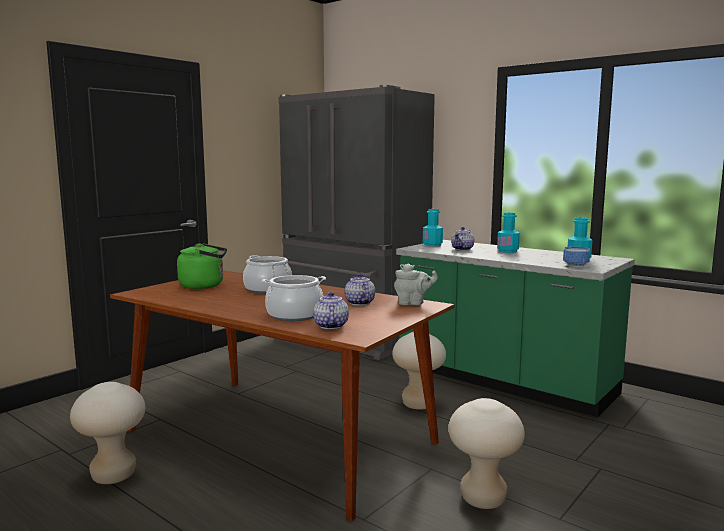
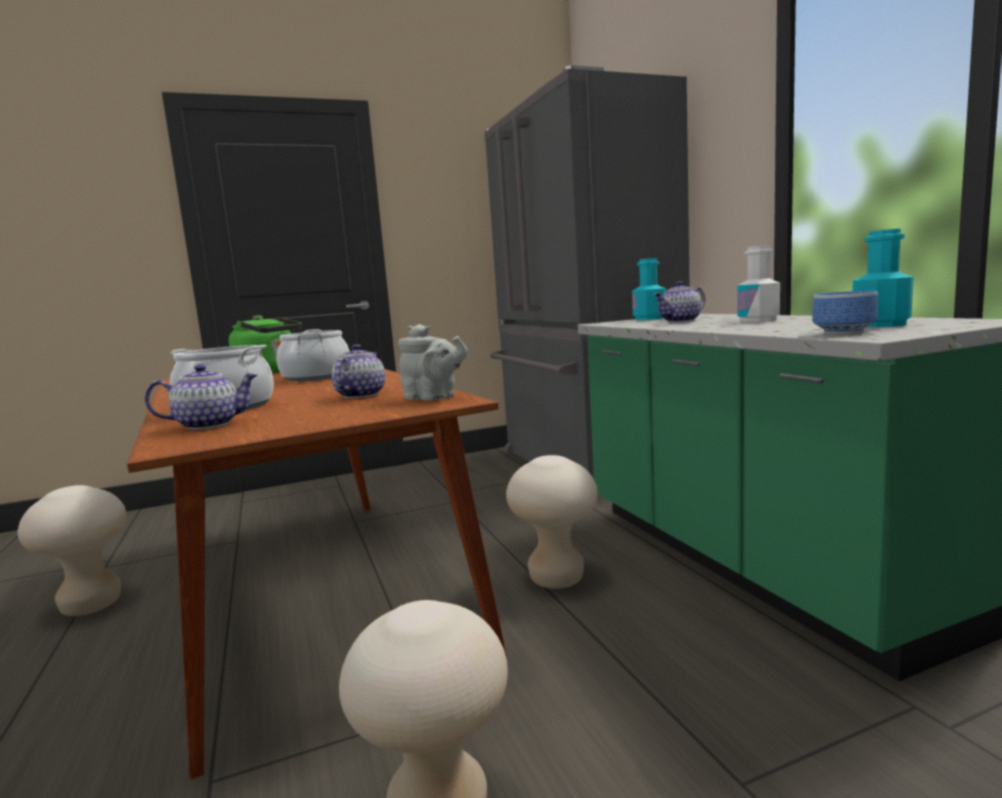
camera: 30 degrees right, 0 degrees up
(330, 326) = (209, 424): teapot -> teapot turned 45 degrees clockwise
(507, 251) = (758, 320): turquoise bottle -> white bottle

